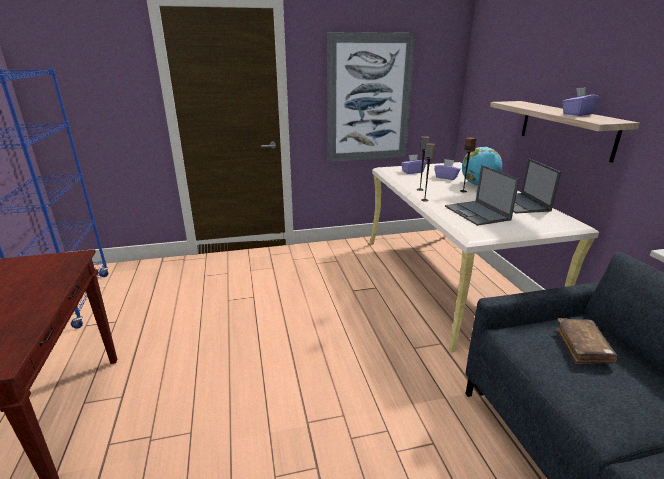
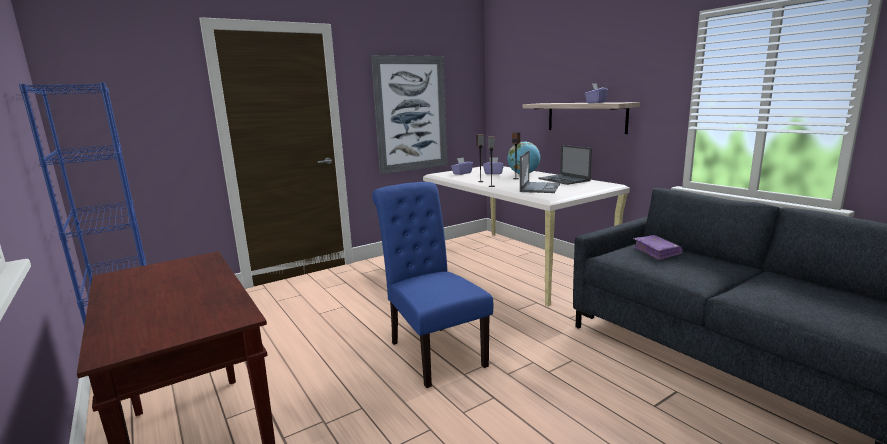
camera: 20 degrees left, 10 degrees down
(296, 379) = (433, 351): none -> blue chair
(477, 213) = (540, 188): laptop -> laptop turned 120 degrees counterclockwise
(582, 347) = (656, 252): brown book -> purple book

